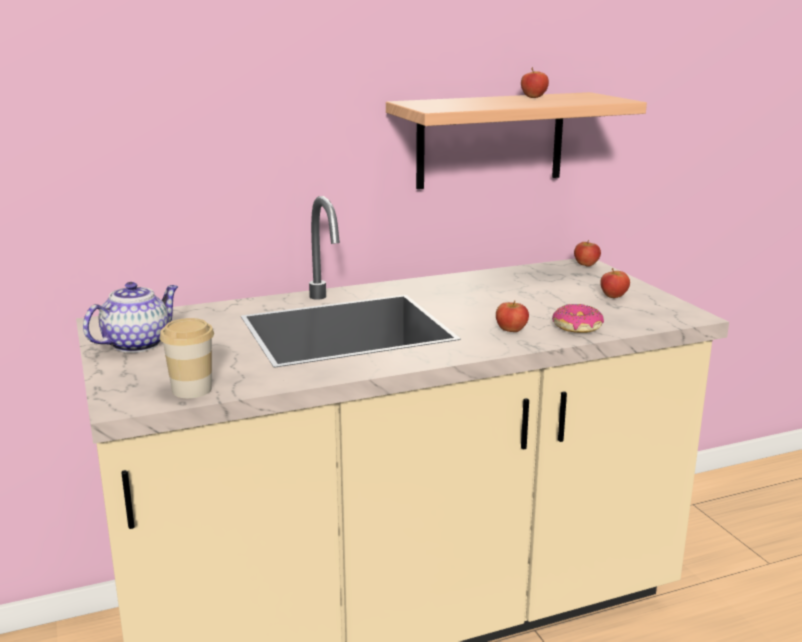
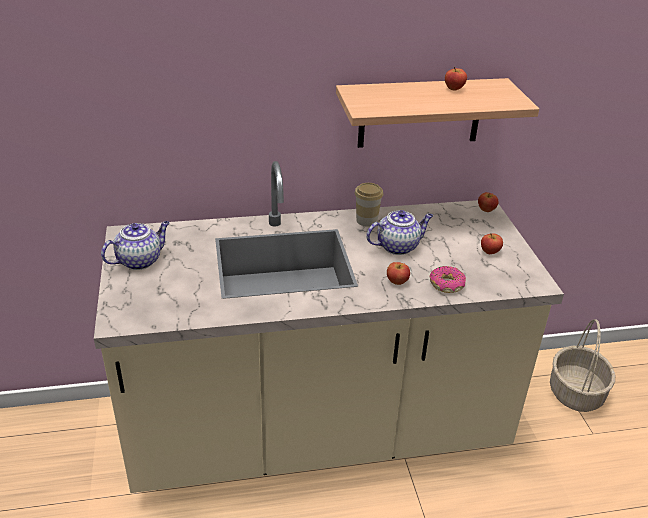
camera: 10 degrees right, 15 degrees up
(192, 390) = (163, 314): cup -> cup (366, 220)
(494, 302) = (398, 246): none -> teapot
(726, 521) = (575, 392): none -> basket

